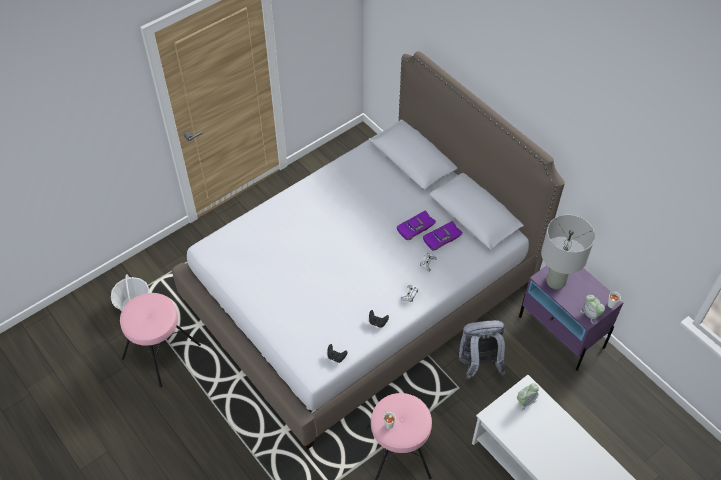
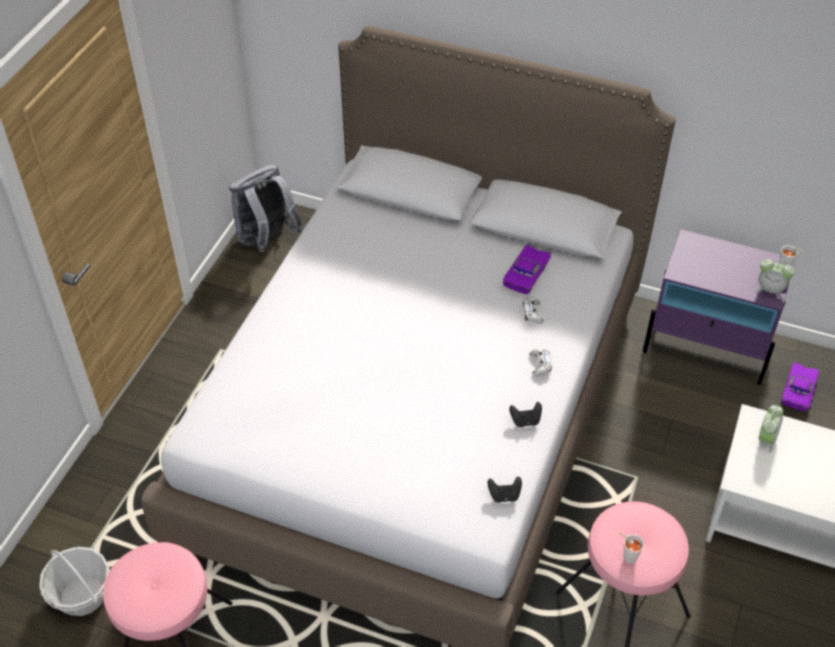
camera: 30 degrees left, 5 degrees down
(416, 229) = (483, 276): purple toy car -> purple toy car (800, 391)
(478, 363) = (638, 434): grey backpack -> grey backpack (266, 240)
(555, 281) = (698, 269): grey table lamp -> none

